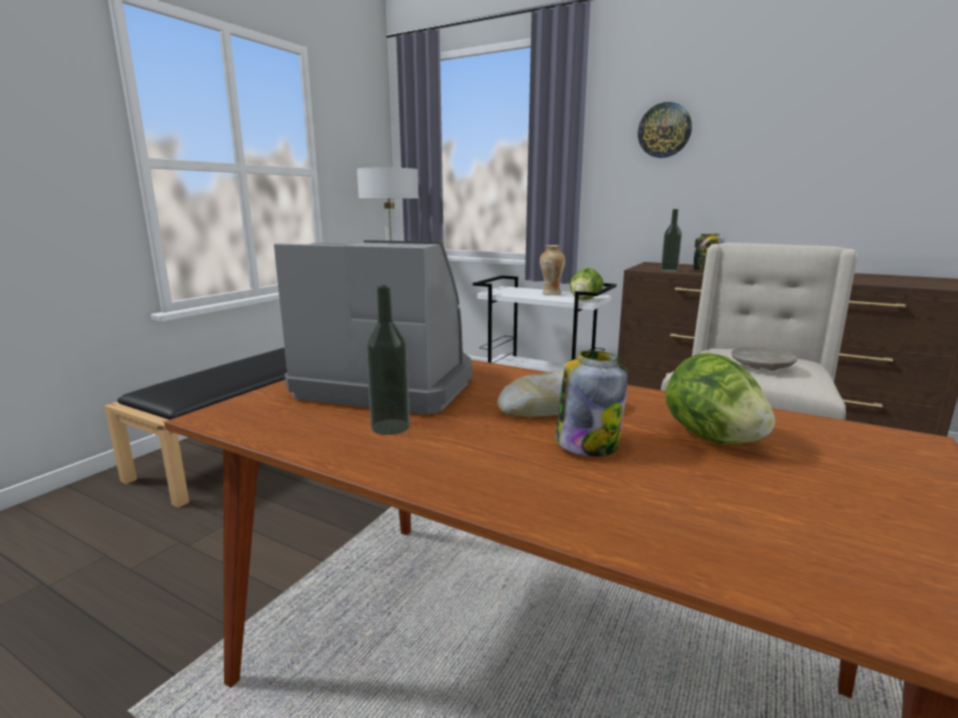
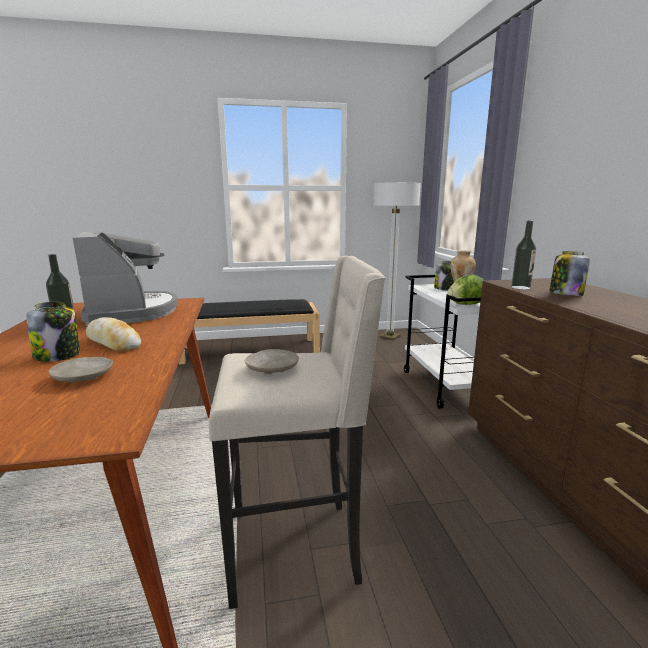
camera: 50 degrees right, 0 degrees up
(519, 291) = (444, 288): none -> jar
(664, 130) = (594, 129): wall clock -> none
(711, 437) = (84, 377): lettuce -> beige plate

